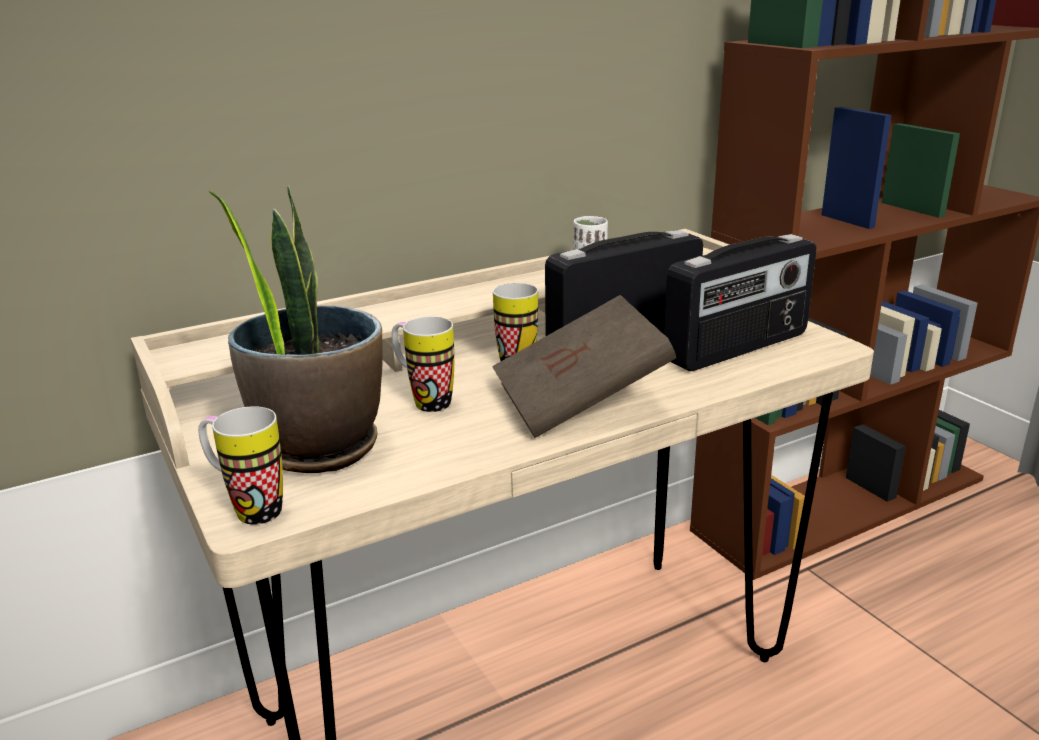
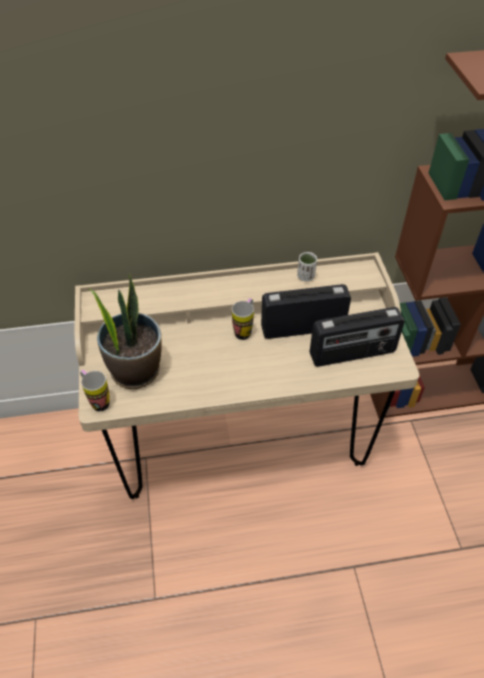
camera: 20 degrees right, 25 degrees up
(424, 400) = (189, 350): mug -> none
(580, 402) = (254, 373): brown book -> none

